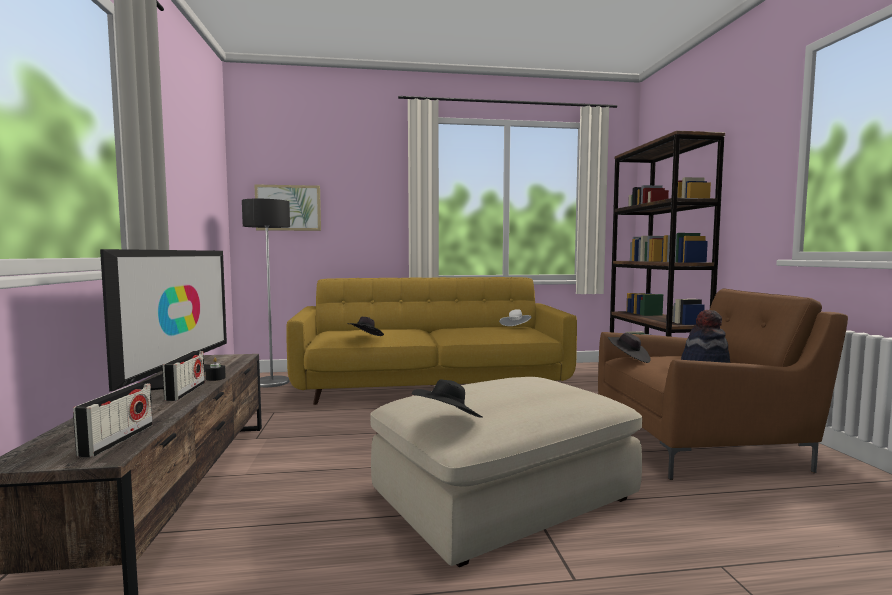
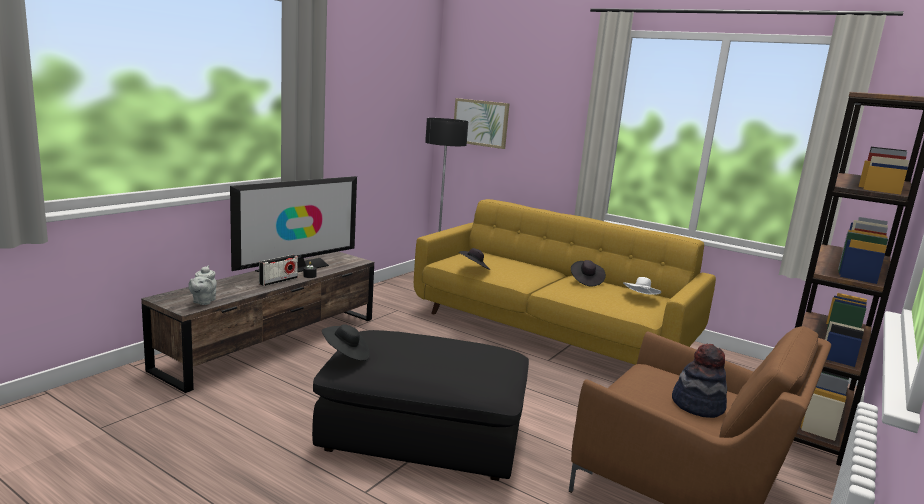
camera: 40 degrees right, 10 degrees up
(117, 440) = (203, 301): radio -> grey teapot
(504, 495) = (424, 433): beige ottoman -> black ottoman
(628, 359) = (639, 369): black hat -> black hat (586, 281)

